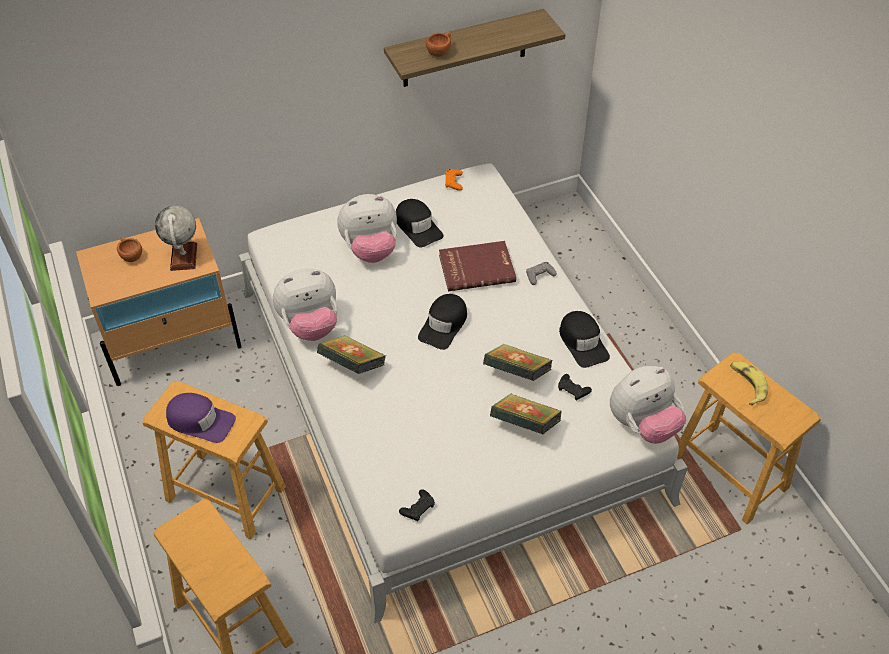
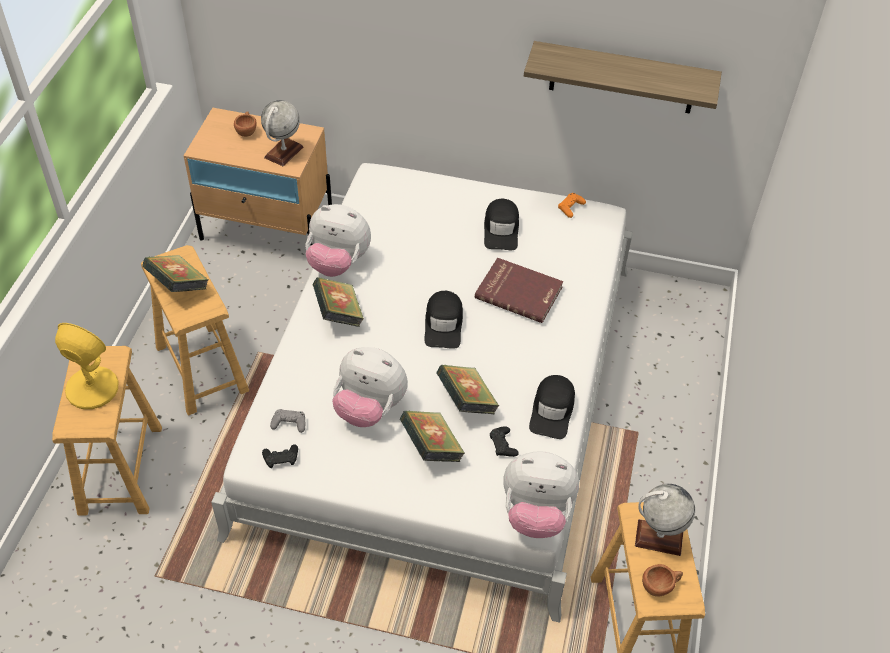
camera: 35 degrees right, 0 degrees up
(200, 421) = (178, 286): purple cap -> book
(209, 554) = (92, 388): none -> yellow table lamp
(370, 250) = (444, 228): plush toy -> plush toy (369, 408)
(440, 51) = (580, 67): brown cup -> brown cup (660, 586)
(444, 325) = (444, 324): black cap -> black cap turned 60 degrees counterclockwise
(539, 275) = (571, 330): grey game controller -> grey game controller (289, 423)
(747, 385) = (658, 537): banana -> globe

